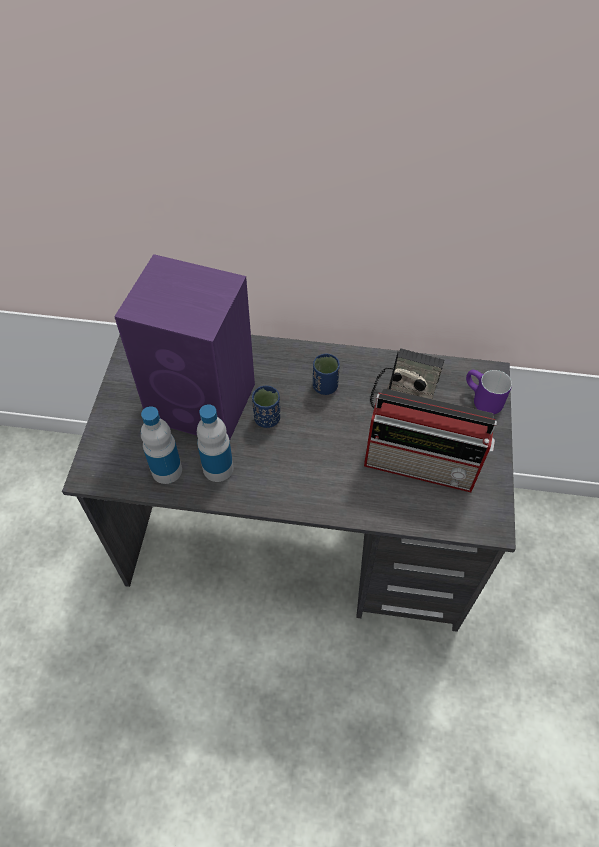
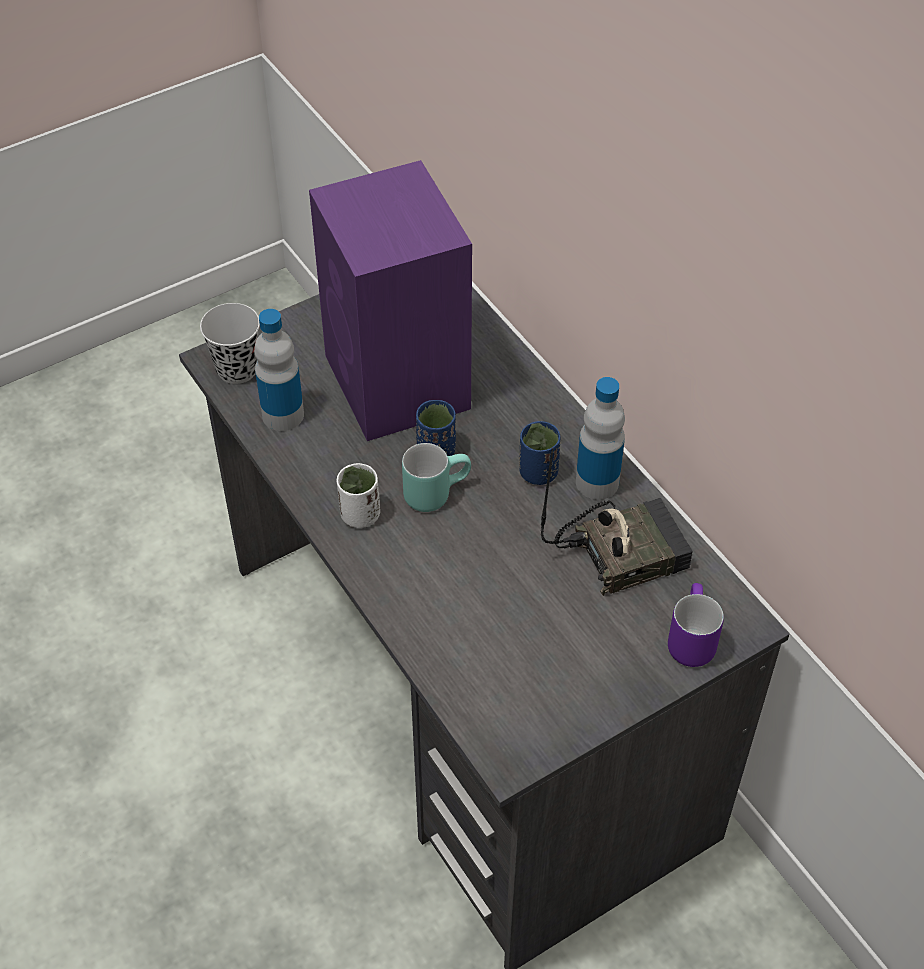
camera: 50 degrees right, 5 degrees down
(108, 469) = (237, 369): none -> black cup
(218, 468) = (328, 454): bottle -> bottle (597, 482)
(275, 482) = (360, 515): none -> white cup
(293, 437) = (435, 491): none -> turquoise mug
(423, 465) = (525, 636): radio -> none

